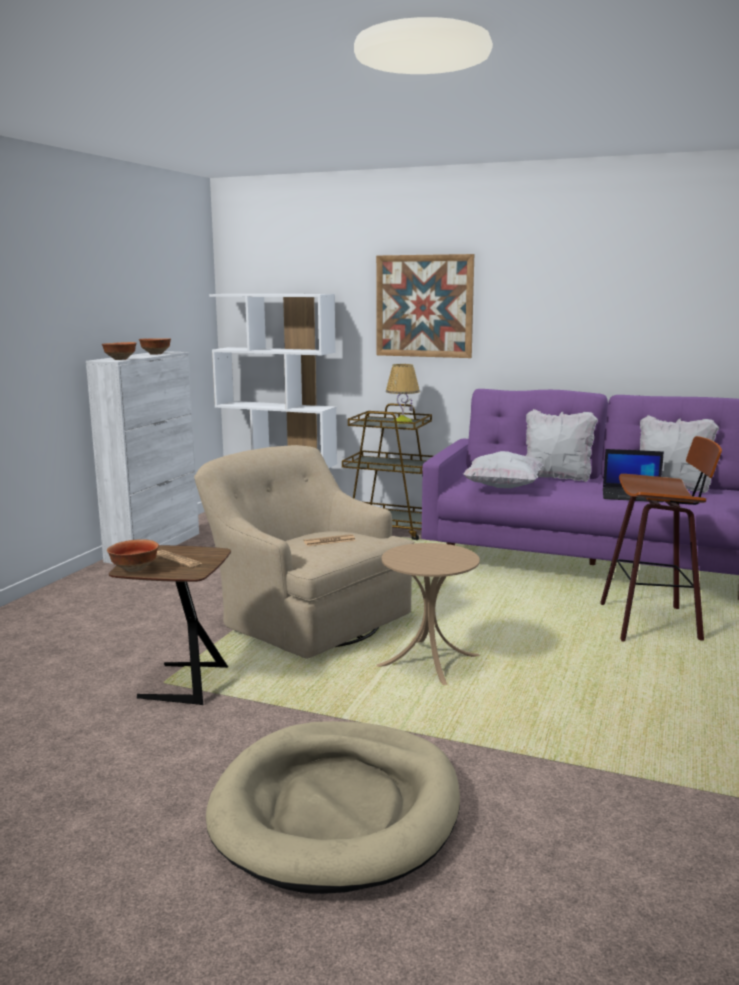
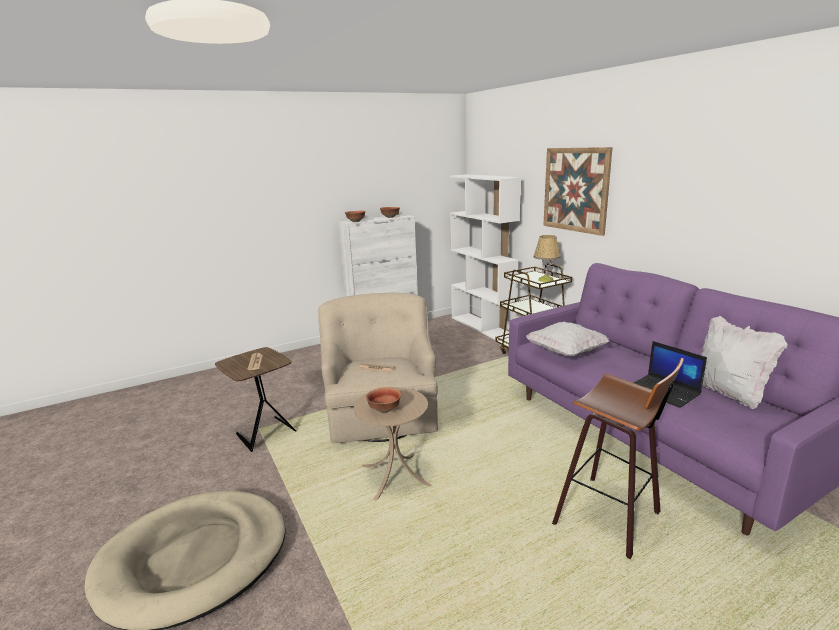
camera: 40 degrees right, 5 degrees up
(134, 569) = (228, 363): bowl -> bowl (383, 410)
(556, 477) = (632, 352): white pillow -> none

